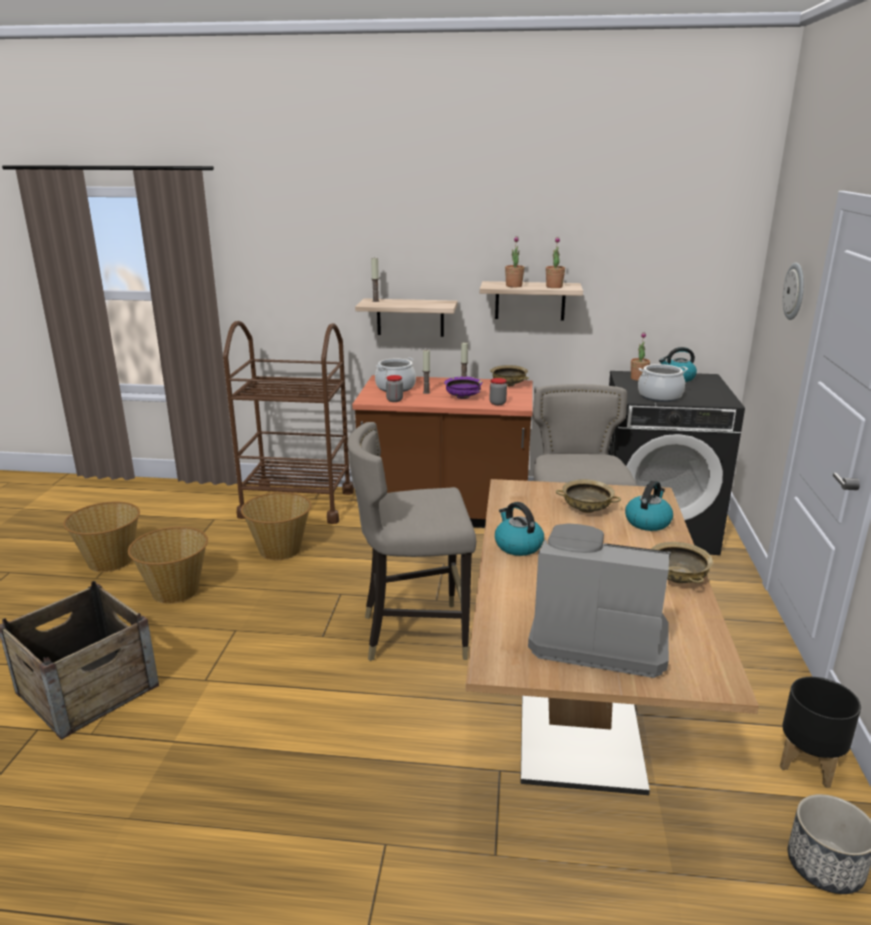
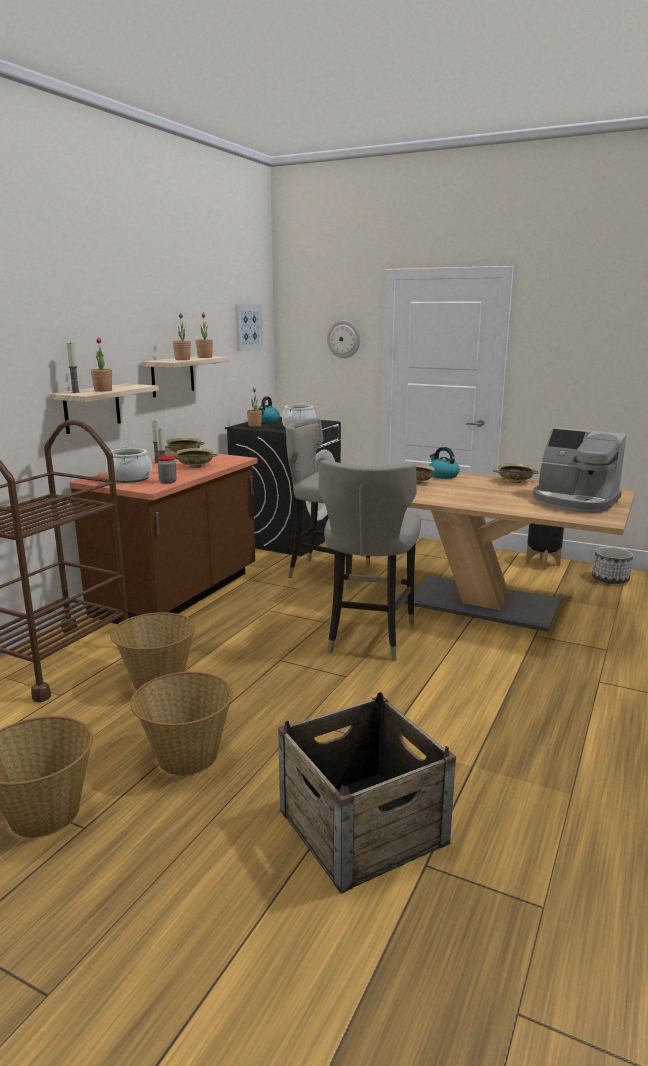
camera: 70 degrees left, 5 degrees down
(394, 304) = (103, 390): none -> potted plant
(463, 397) = (195, 466): purple bowl -> beige bowl
(497, 403) = (227, 461): jar -> none
(517, 545) = (460, 501): kettle -> none
(597, 635) = (574, 502): coffee machine -> coffee machine turned 90 degrees counterclockwise
(694, 255) = (248, 327): none -> picture

